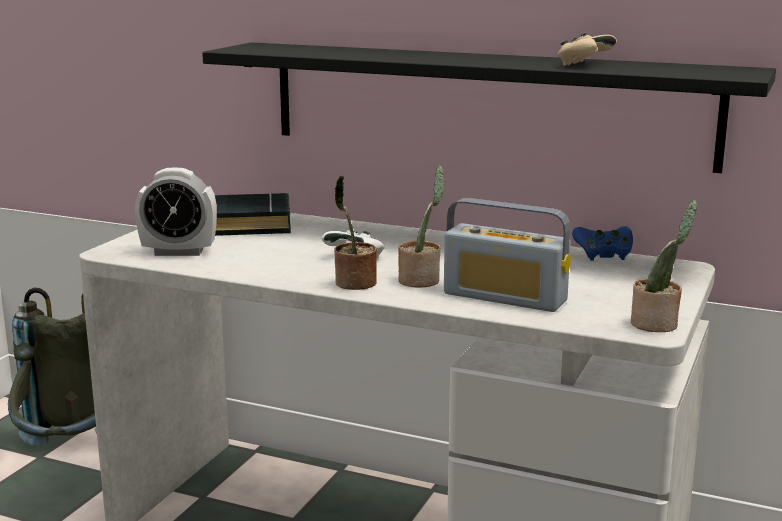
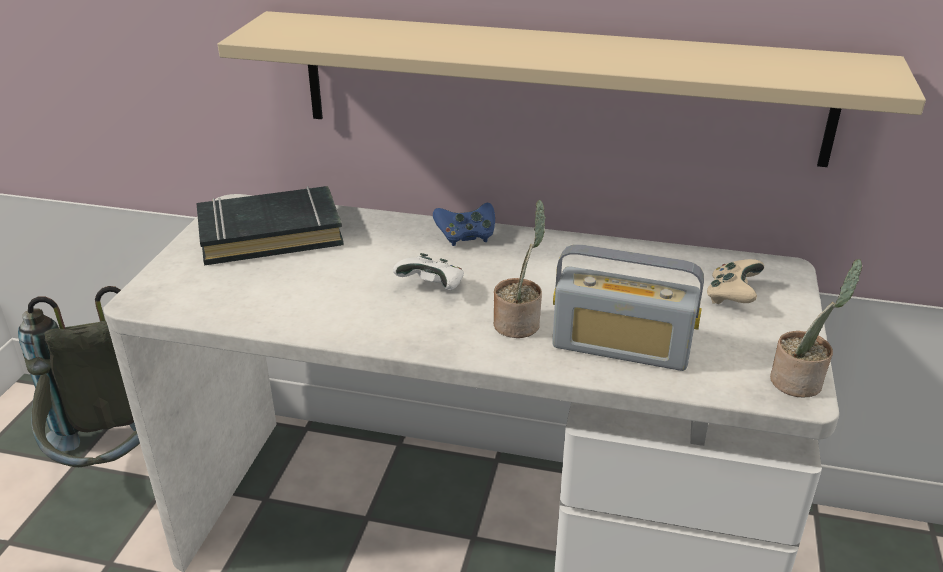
camera: 10 degrees left, 15 degrees up
(179, 252) = (224, 294): alarm clock -> none
(354, 284) = (446, 338): potted plant -> none
(485, 103) = (559, 87): black shelf -> beige shelf
(584, 65) = (694, 60): beige game controller -> beige game controller (732, 297)
(603, 256) = (695, 257): blue game controller -> blue game controller (466, 237)

